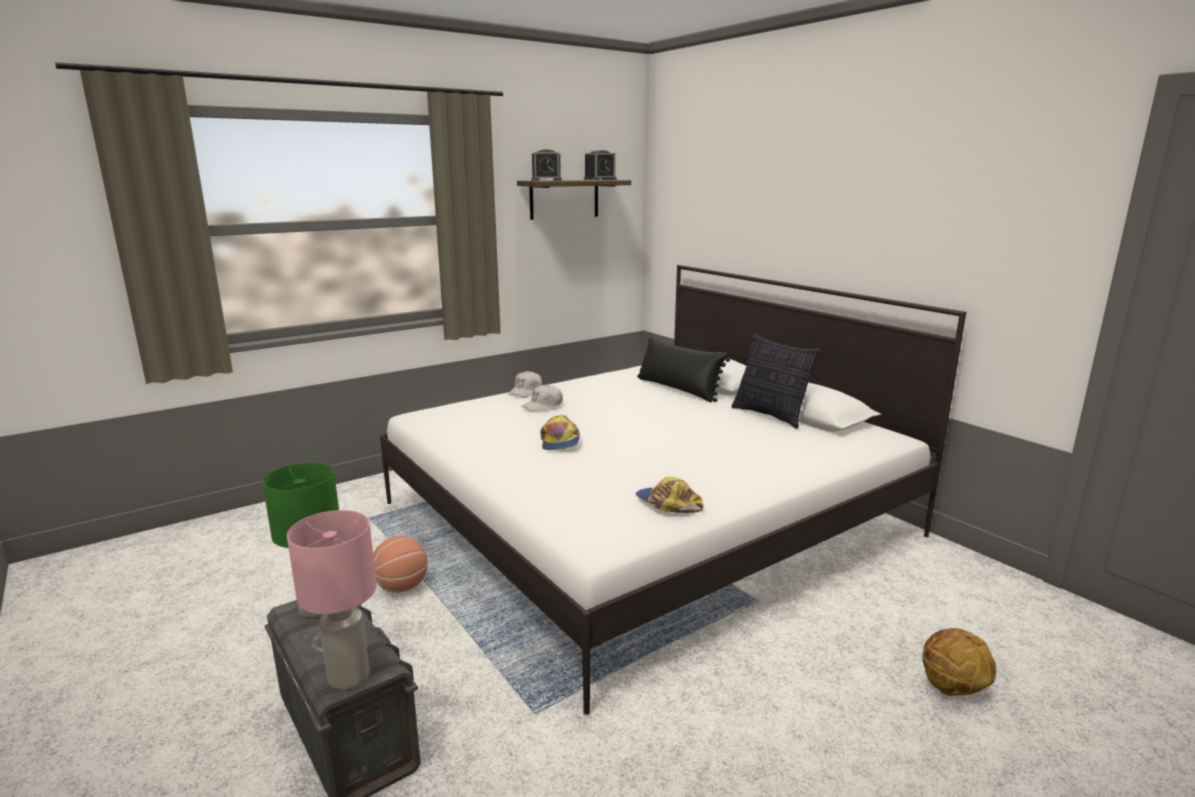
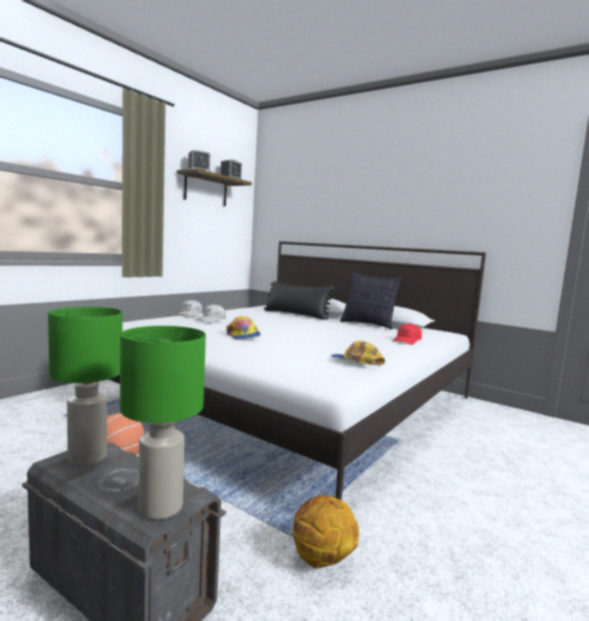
camera: 20 degrees left, 10 degrees down
(347, 677) = (159, 508): pink table lamp -> green table lamp
(794, 458) = (407, 341): none -> red cap
(951, 689) = (552, 475): basketball -> basketball (321, 560)

